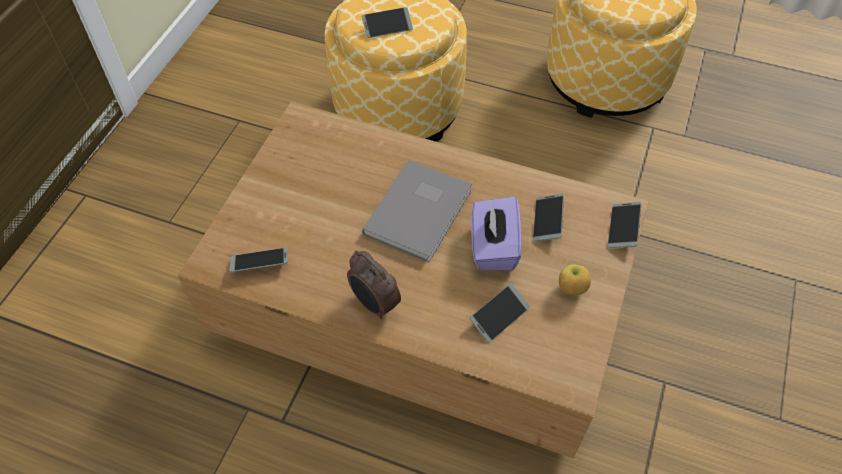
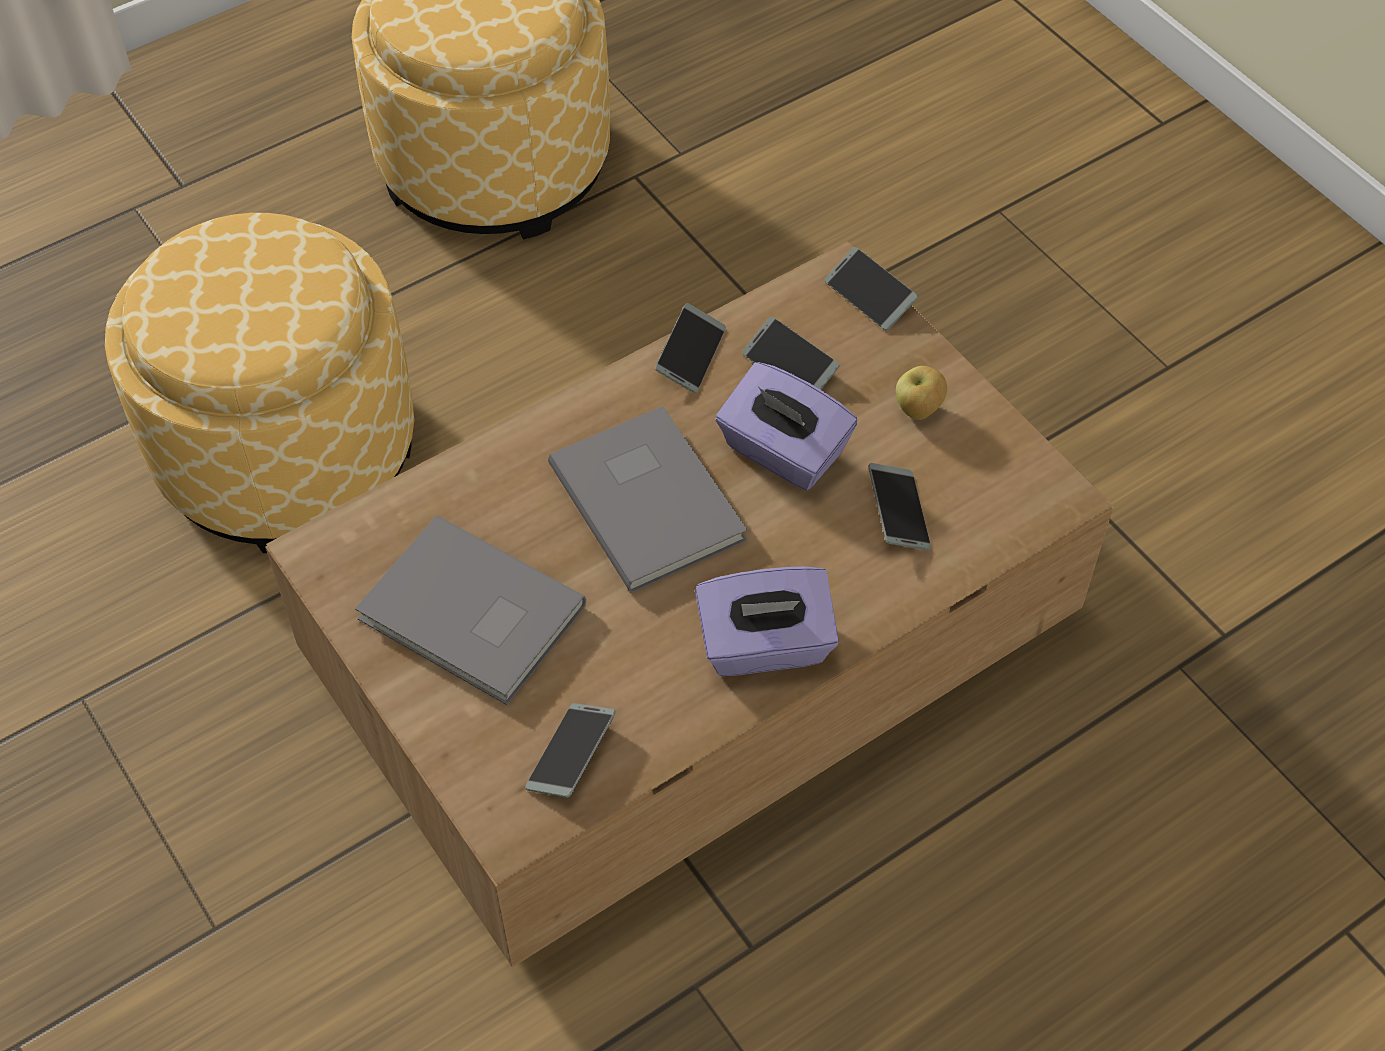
camera: 55 degrees left, 0 degrees up
(305, 187) = (471, 617): none -> grey book
(374, 304) = (765, 646): alarm clock -> purple tissue box
(387, 27) = (264, 318): phone -> phone (690, 354)

